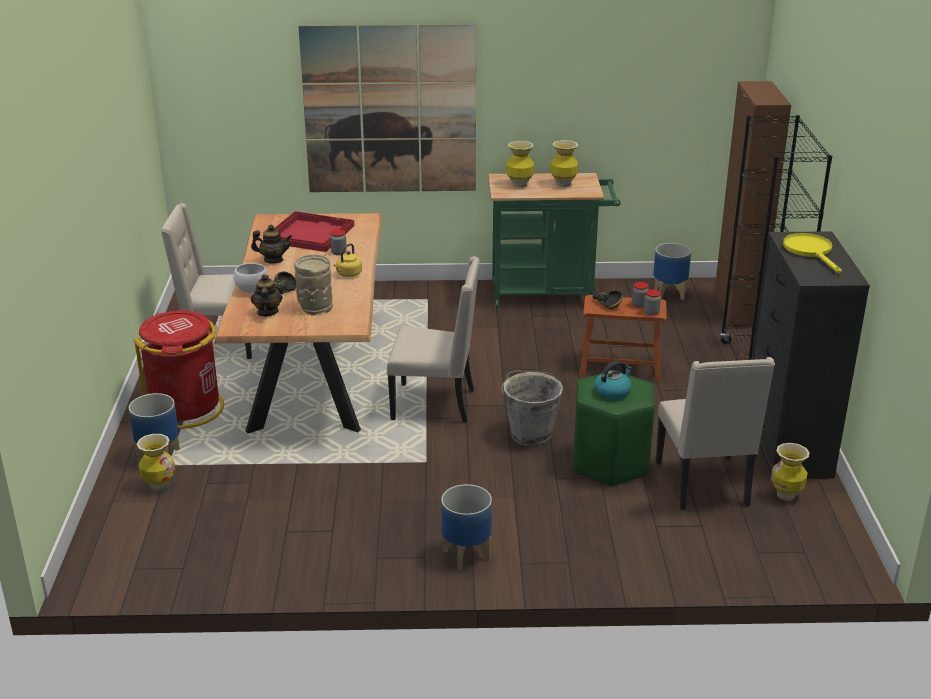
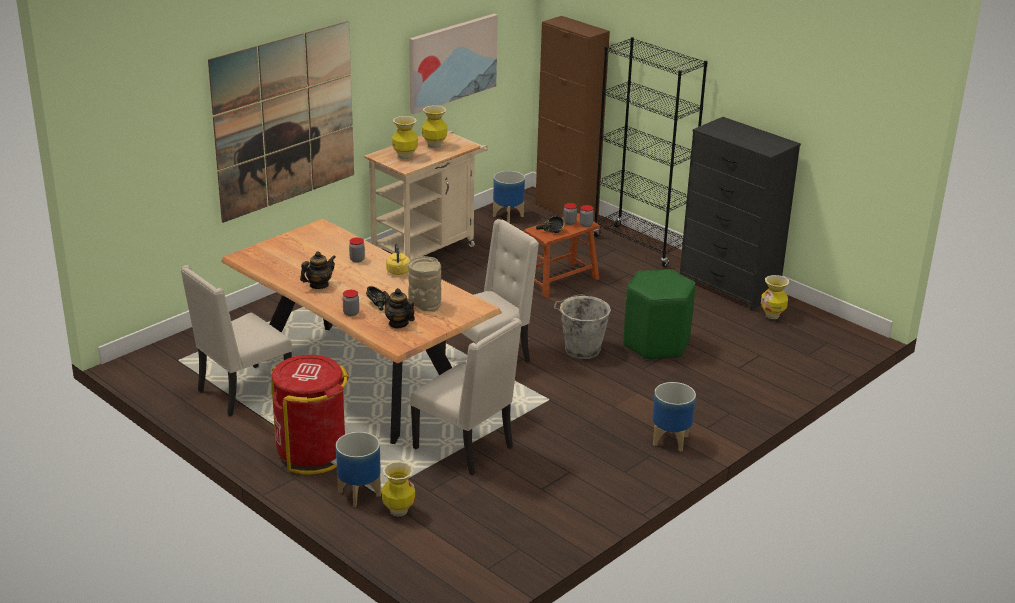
camera: 45 degrees left, 0 degrees up
(251, 290) = (351, 313): white bowl -> jar
(309, 233) = (303, 254): red tray -> none
(549, 294) = (428, 248): green cart -> beige cart
(612, 392) = (662, 284): kettle -> none
(623, 103) = (452, 62): none -> picture
(704, 485) = (725, 331): beige chair -> beige chair (466, 448)
(811, 251) = (737, 133): yellow frying pan -> none

